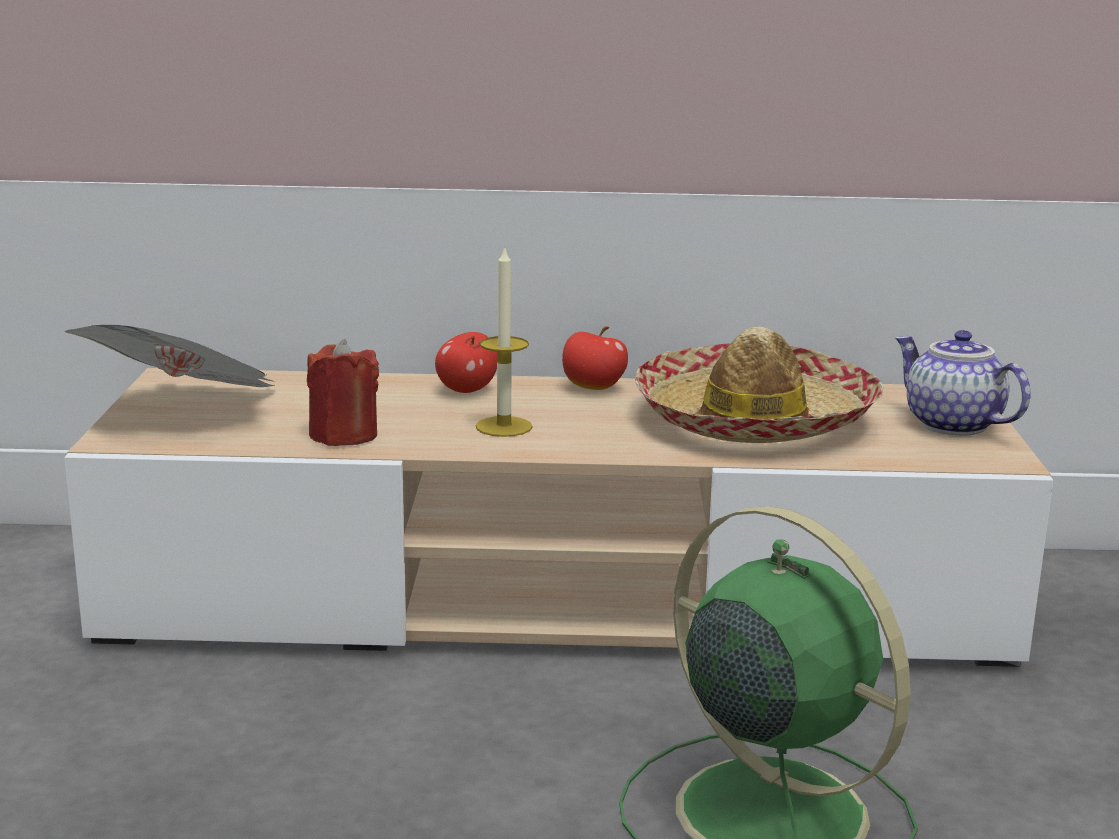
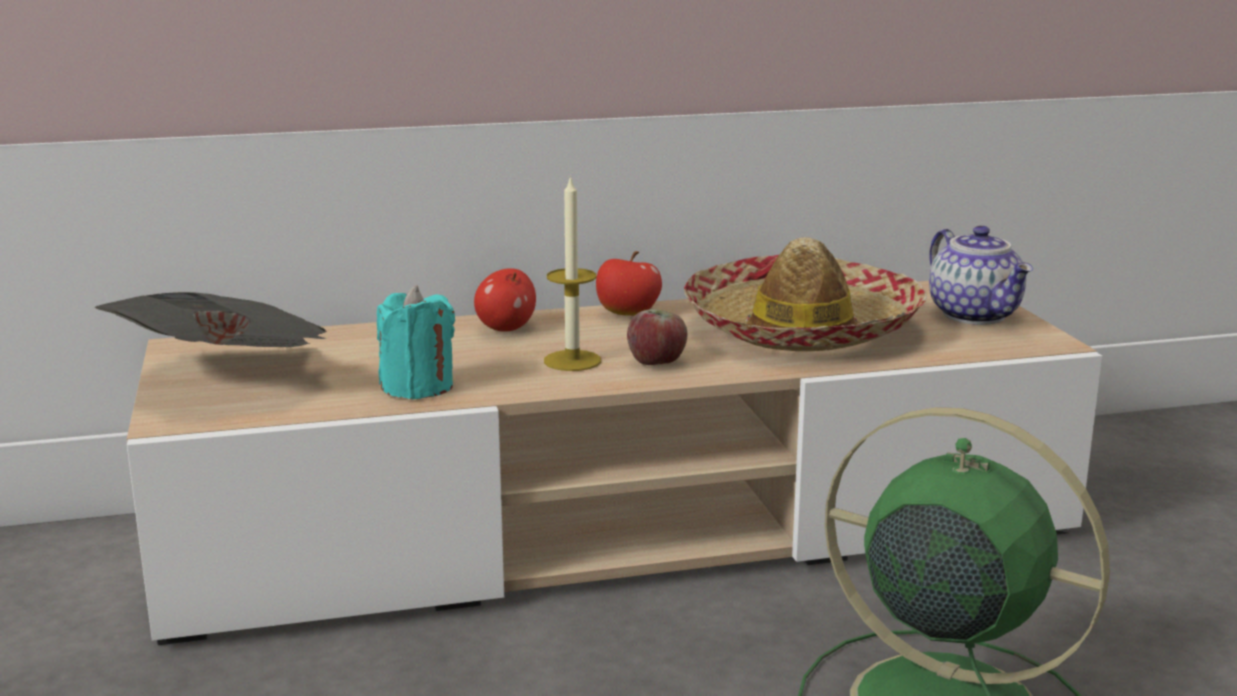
camera: 15 degrees left, 0 degrees up
(343, 435) = (417, 387): red candle -> turquoise candle
(582, 437) = (657, 362): none -> apple
(950, 425) = (976, 315): teapot -> teapot turned 150 degrees counterclockwise

